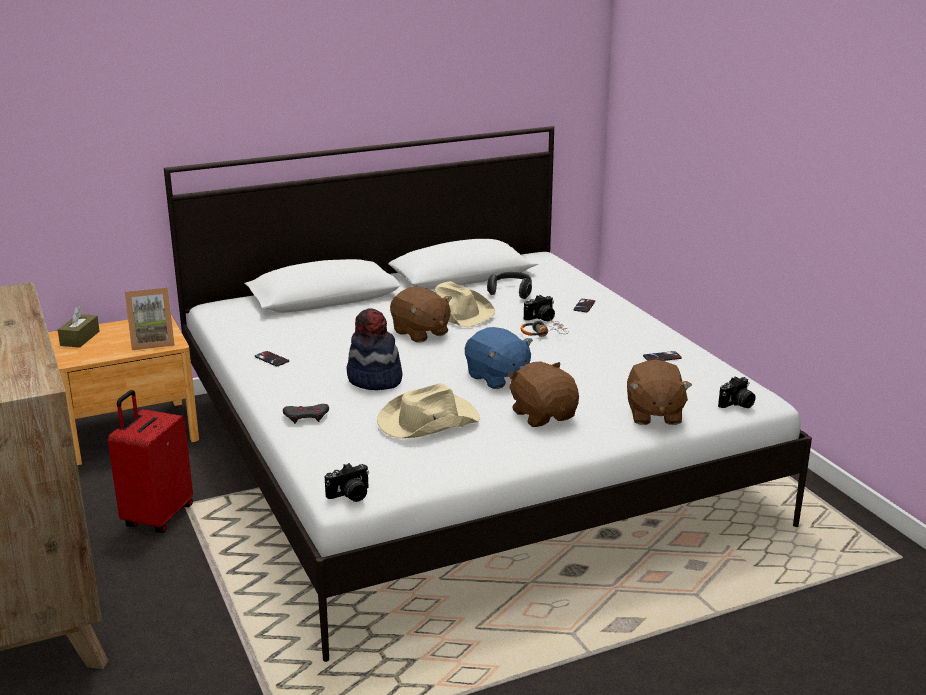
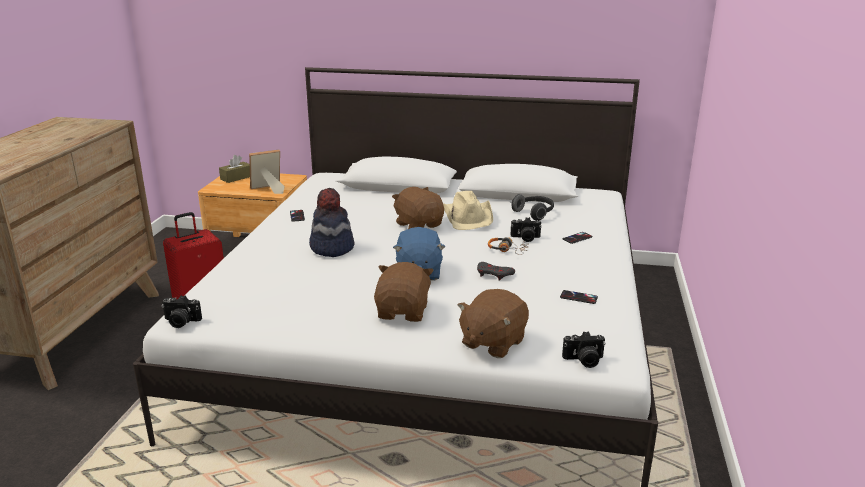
camera: 35 degrees right, 0 degrees up
(152, 342) = (268, 189): picture frame -> picture frame turned 135 degrees clockwise
(306, 417) = (250, 259): grey game controller -> grey game controller (494, 274)
(420, 333) = (419, 225): brown plush toy -> brown plush toy turned 150 degrees clockwise
(427, 421) = (311, 287): beige hat -> none

